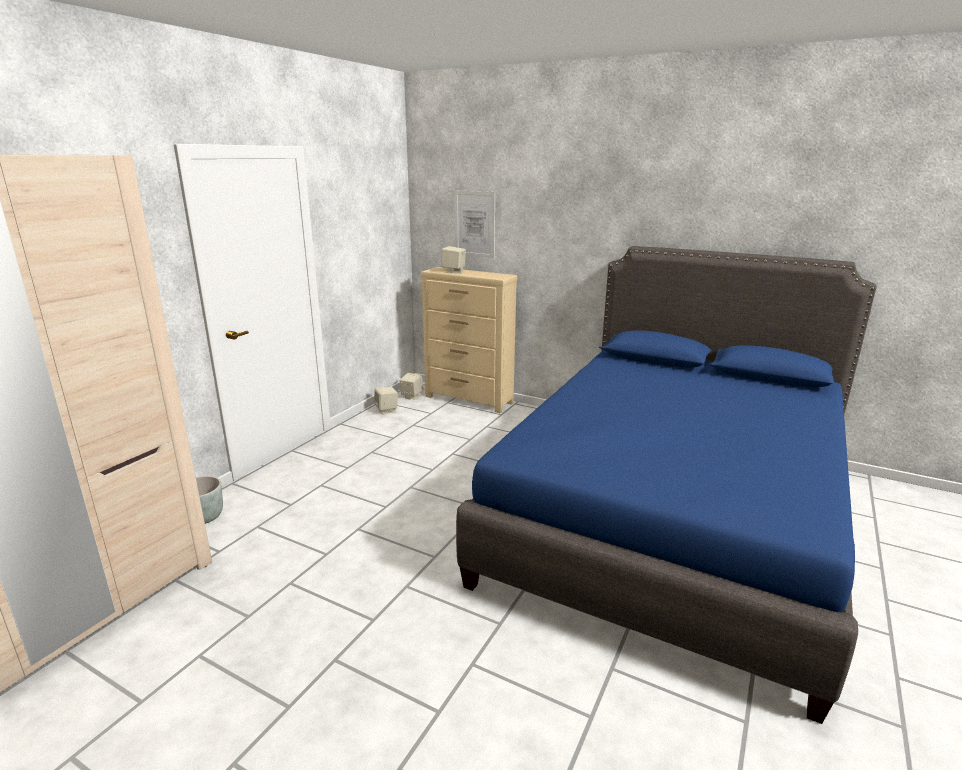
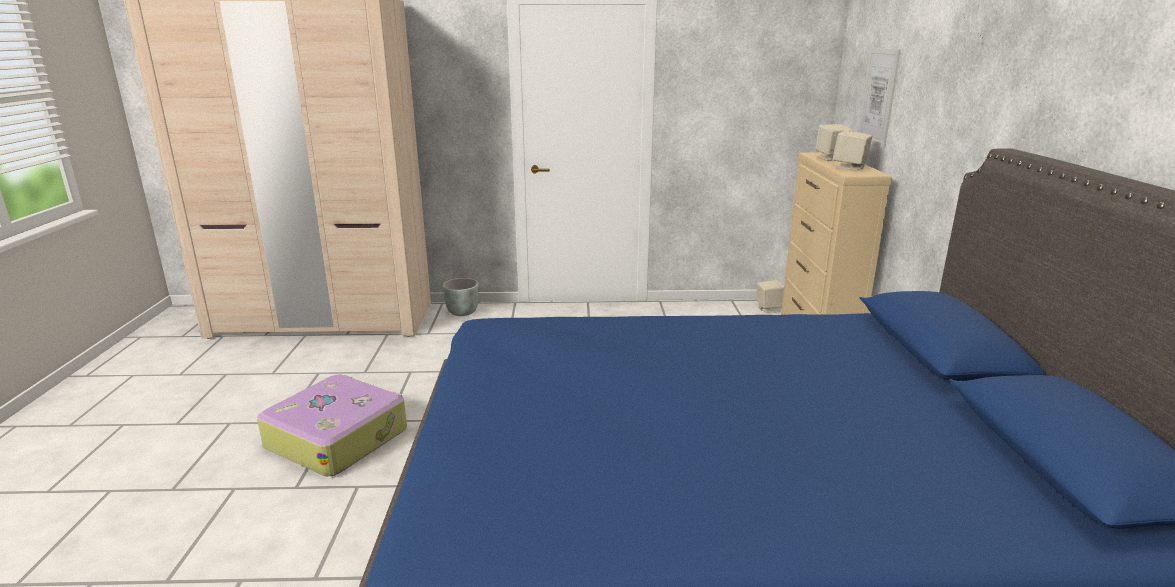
camera: 60 degrees right, 0 degrees up
(370, 663) = (337, 437): none -> suitcase
(386, 410) = (718, 309): beige speaker -> beige speaker (849, 167)

